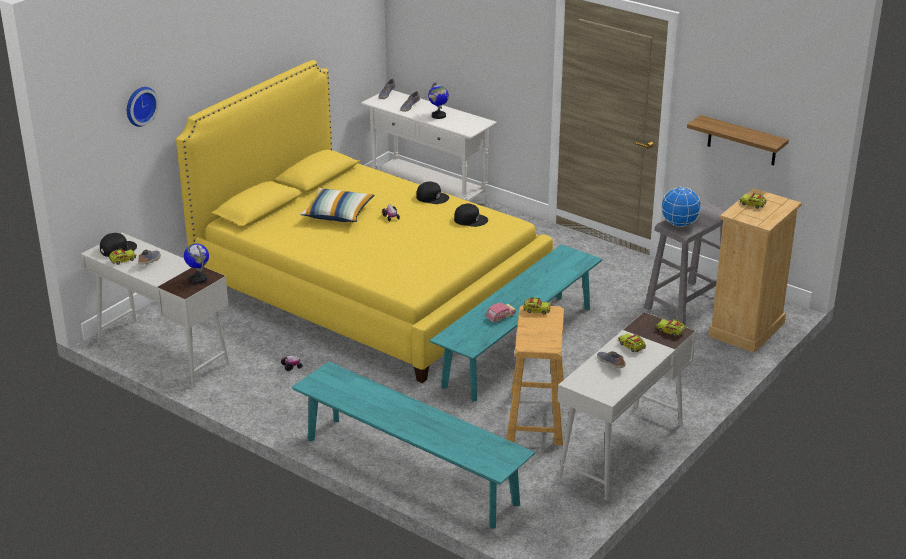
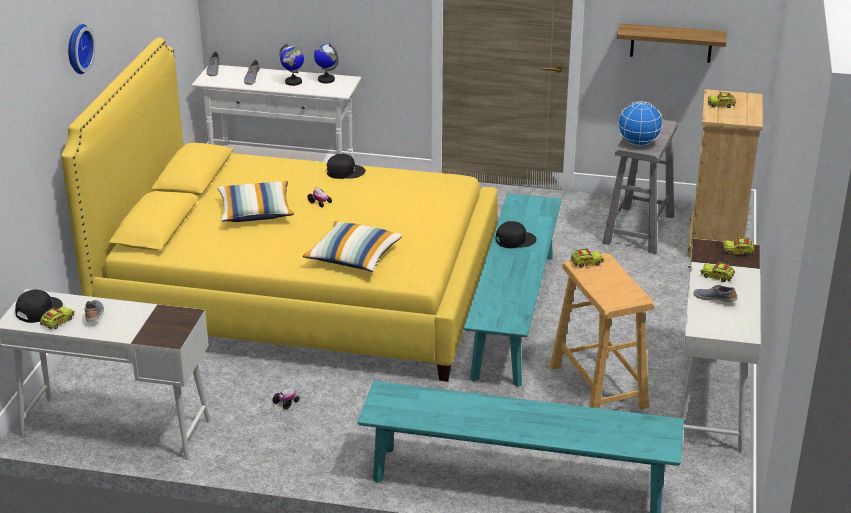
camera: 25 degrees left, 0 degrees up
(139, 105) = (21, 120): wall clock -> wall clock (77, 48)
(198, 279) = (175, 321): globe -> globe (326, 79)
(377, 265) = (353, 258): none -> pillow
(470, 219) = (408, 186): black cap -> black cap (515, 239)
(500, 317) = (516, 284): toy car -> none

